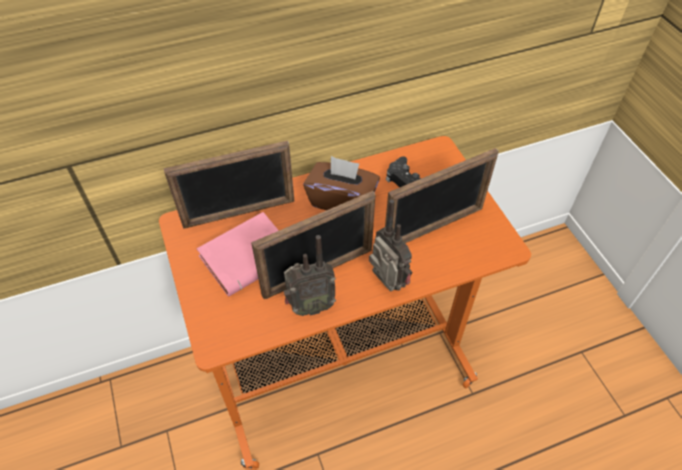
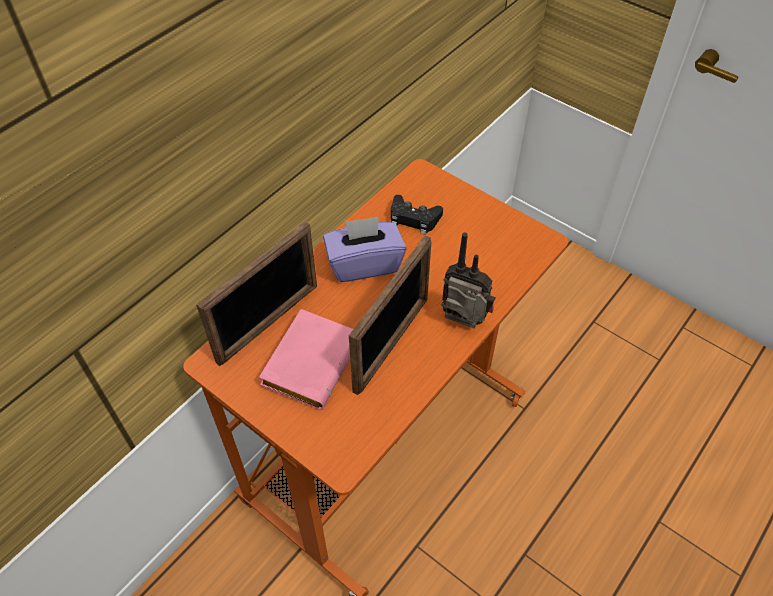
camera: 30 degrees left, 0 degrees up
(309, 306) = (406, 379): radio -> none
(342, 200) = (364, 264): brown tissue box -> purple tissue box
(434, 228) = (468, 252): picture frame -> none

